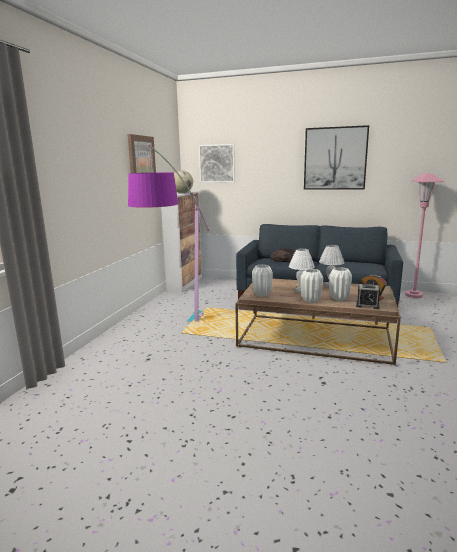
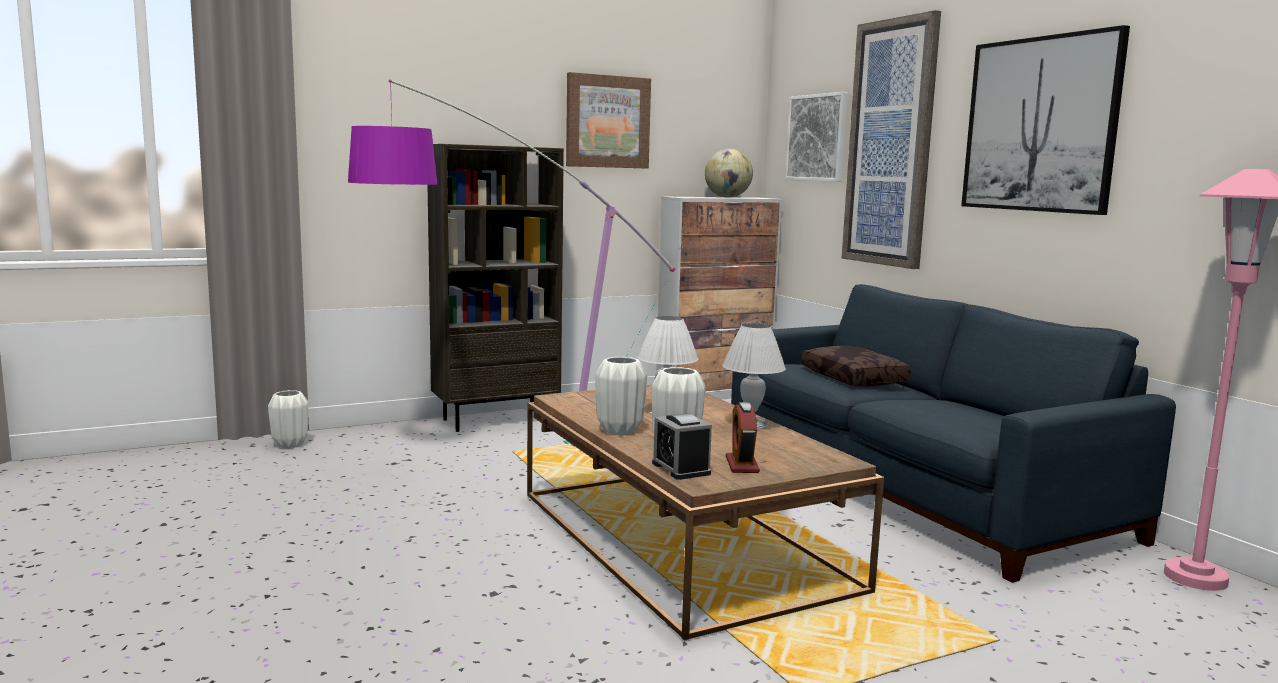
camera: 45 degrees right, 5 degrees down
(134, 323) = (496, 420): none -> brown bookcase
(262, 166) = (890, 144): none -> picture
(262, 294) = (586, 401): white vase -> white vase (290, 445)

